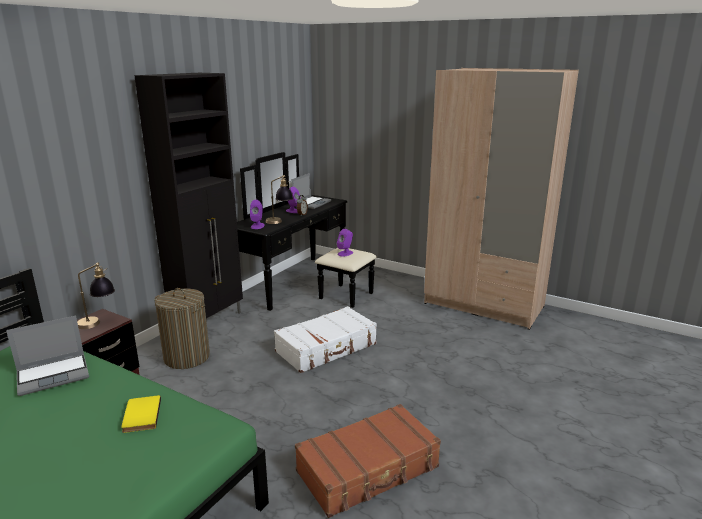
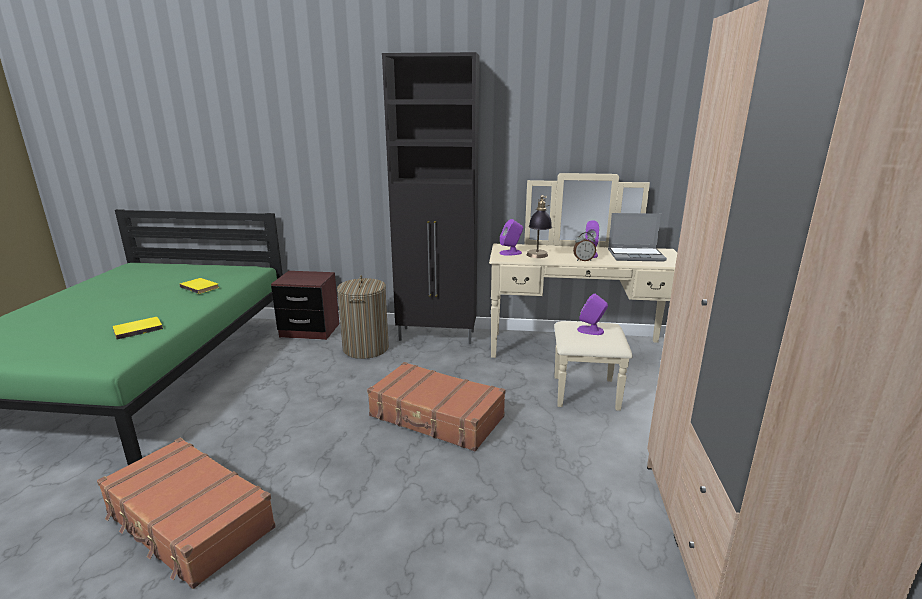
camera: 65 degrees right, 0 degrees up
(54, 375) = (201, 287): laptop -> yellow book
(98, 323) = (307, 278): table lamp -> none
(305, 285) = (579, 357): black dresser -> beige dresser
(327, 348) = (436, 417): white suitcase -> brown suitcase

